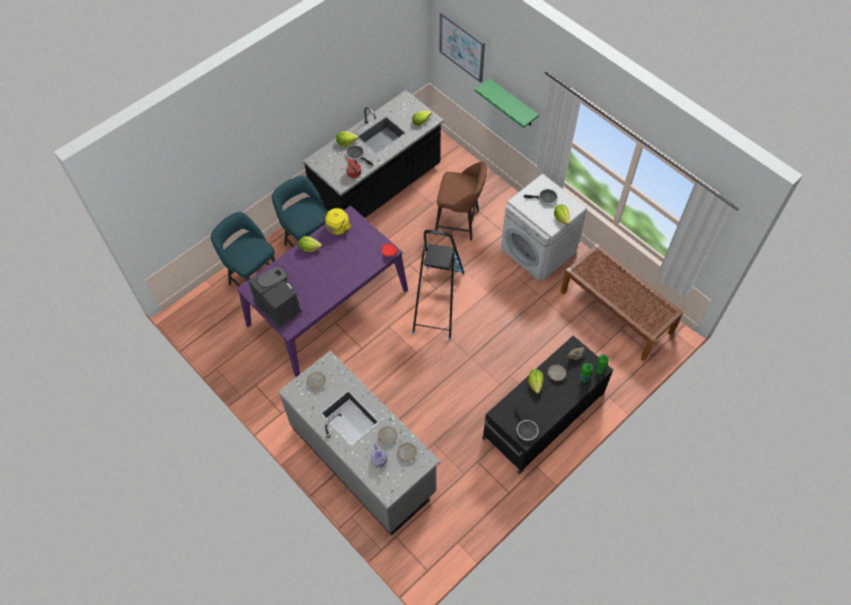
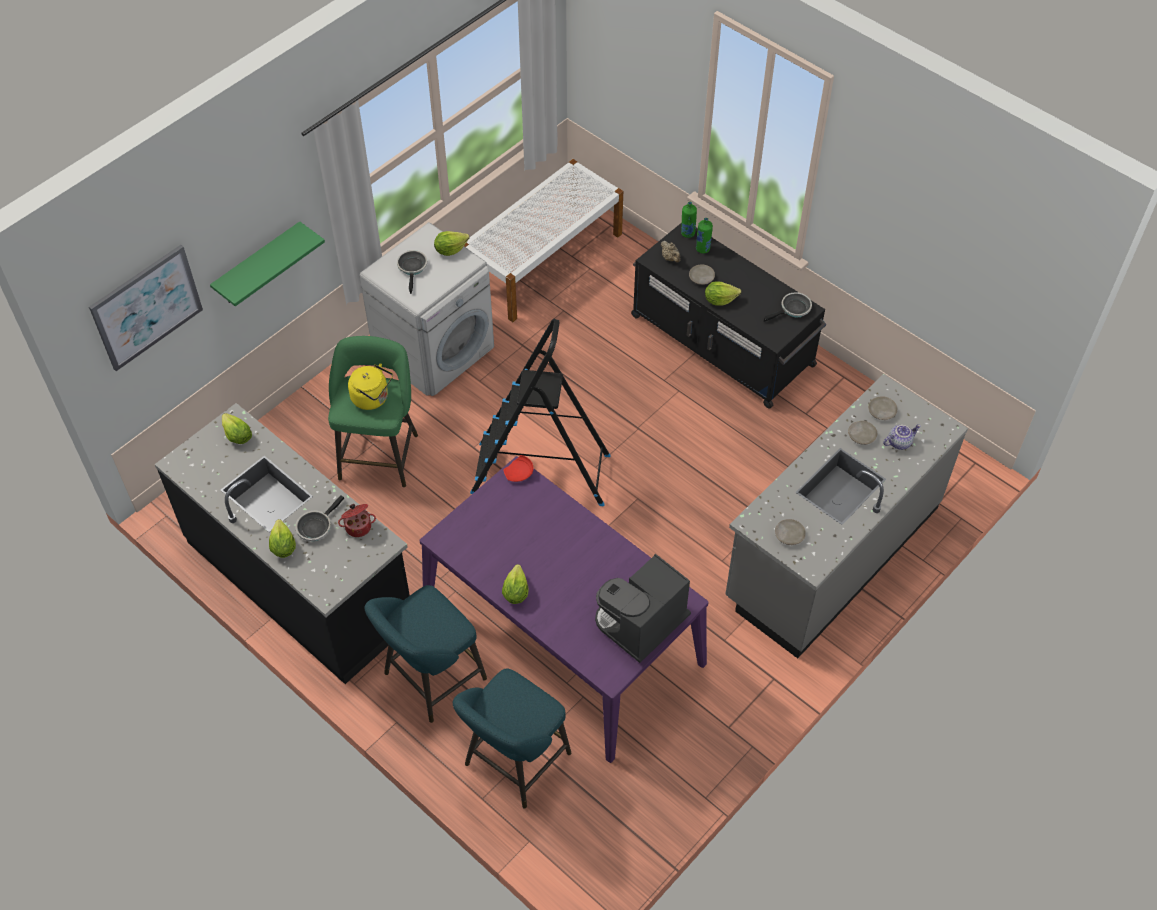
camera: 95 degrees left, 5 degrees down
(337, 228) = (472, 554): yellow kettle -> yellow kettle (372, 398)
(460, 222) = (379, 453): brown stool -> green stool
(616, 312) = (543, 260): brown bench -> white bench

